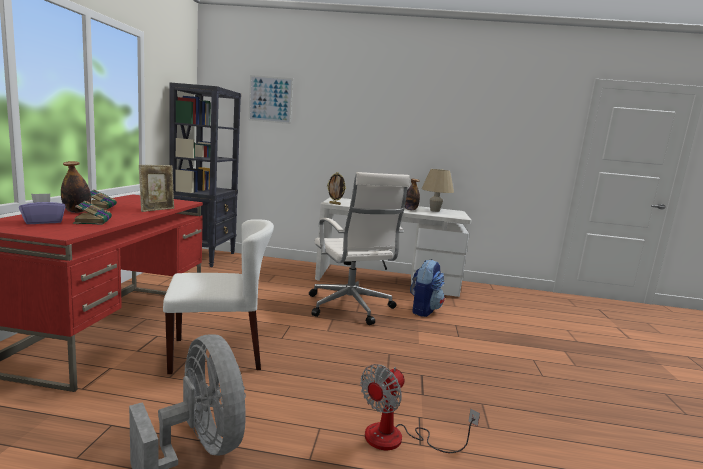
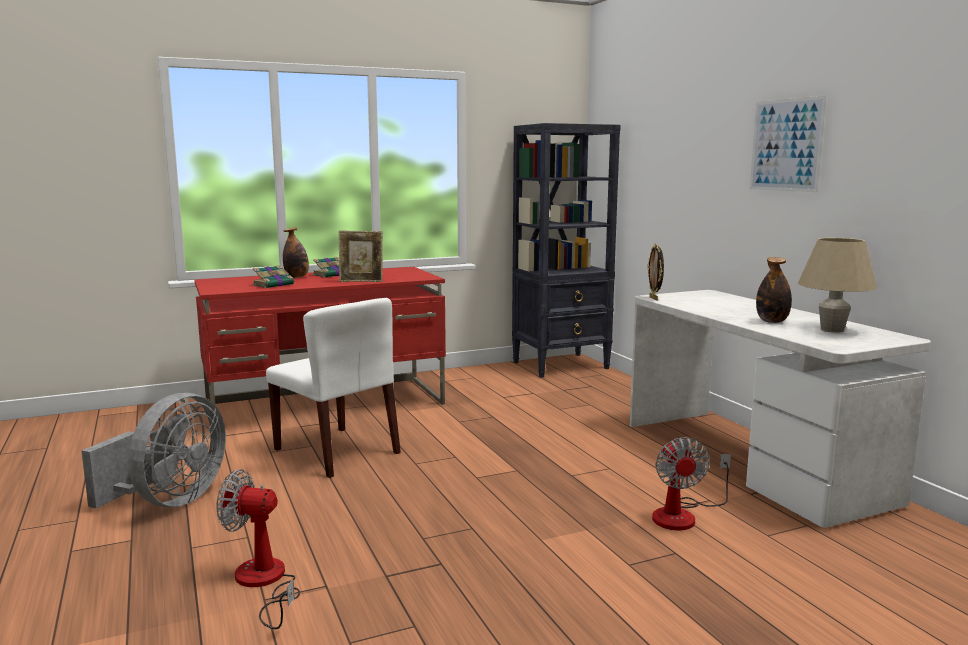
camera: 60 degrees right, 0 degrees up
(42, 222) = (244, 282): purple tissue box -> none
(270, 99) = (651, 128): picture -> picture (786, 145)
(350, 308) = (576, 469): white office chair -> none
(423, 310) = (683, 515): backpack -> fan

